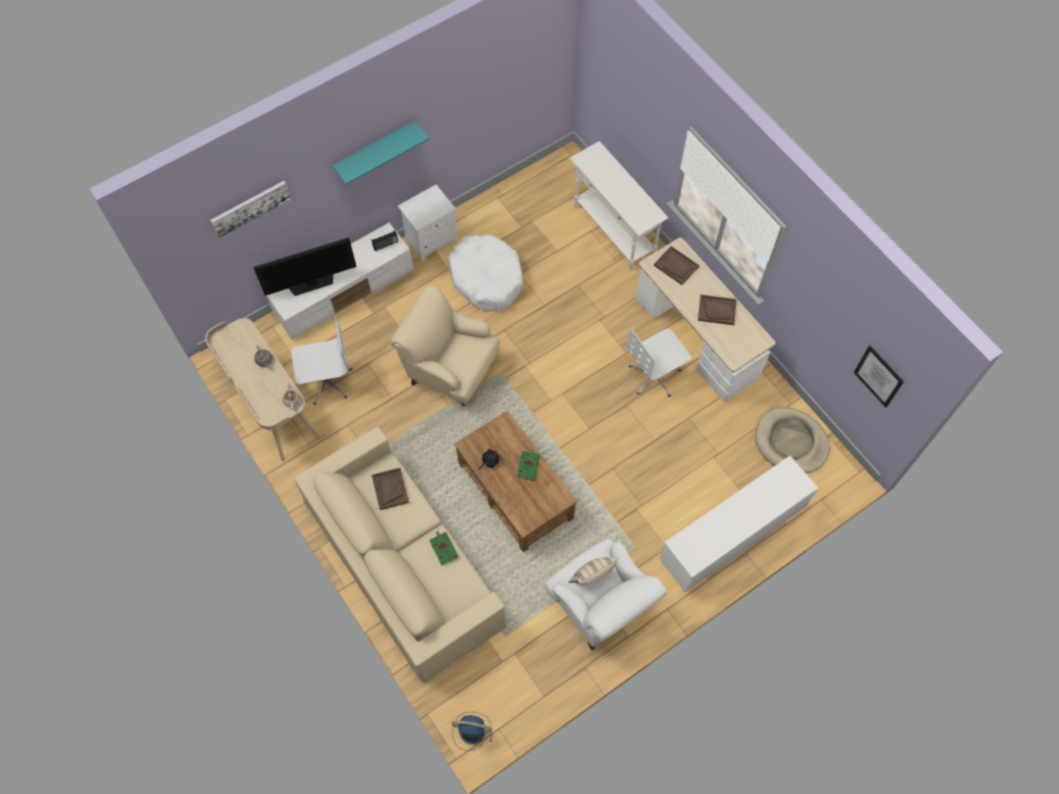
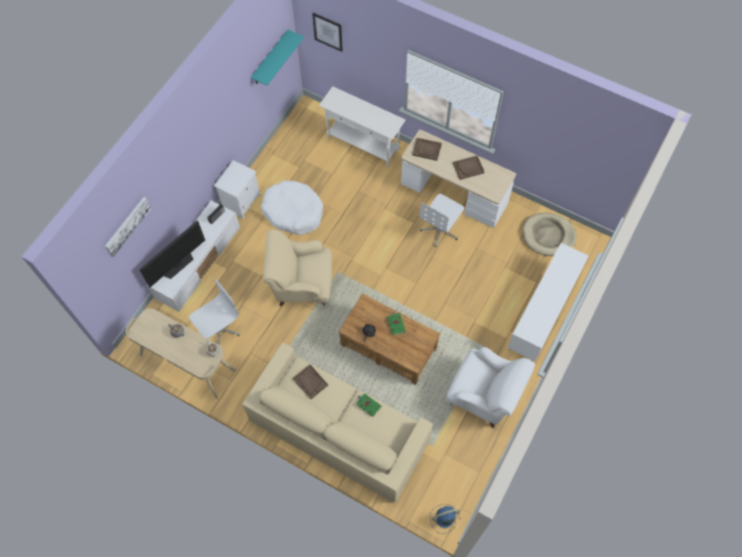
camera: 25 degrees left, 0 degrees up
(375, 150) = (193, 150): turquoise shelf -> turquoise shelf (270, 58)
(592, 577) = (477, 378): beige pillow -> none
(878, 376) = (601, 166): picture -> picture (328, 31)

